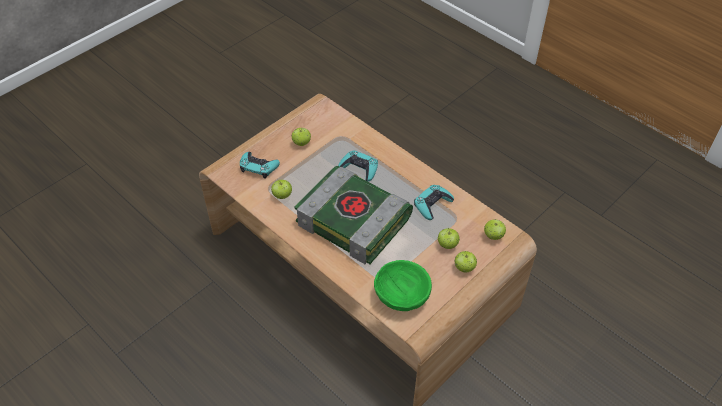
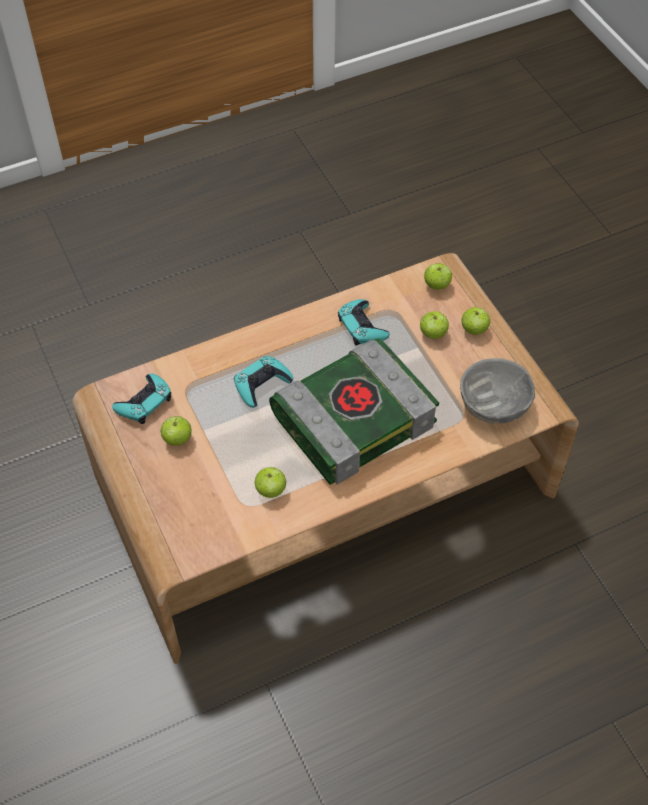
camera: 70 degrees left, 5 degrees up
(258, 167) = (199, 506): turquoise game controller -> turquoise game controller (144, 402)
(401, 296) = (494, 405): green bowl -> grey bowl

